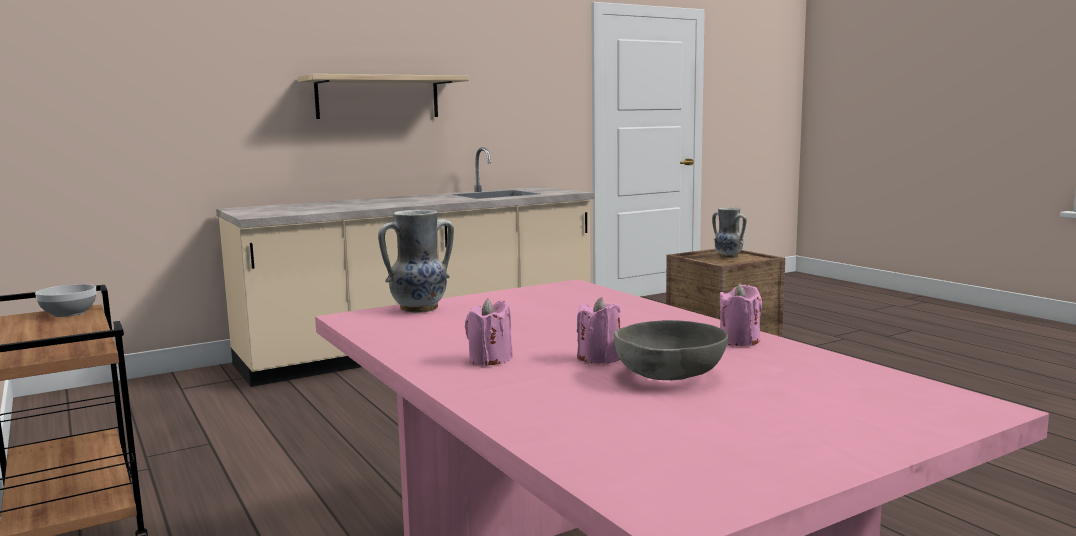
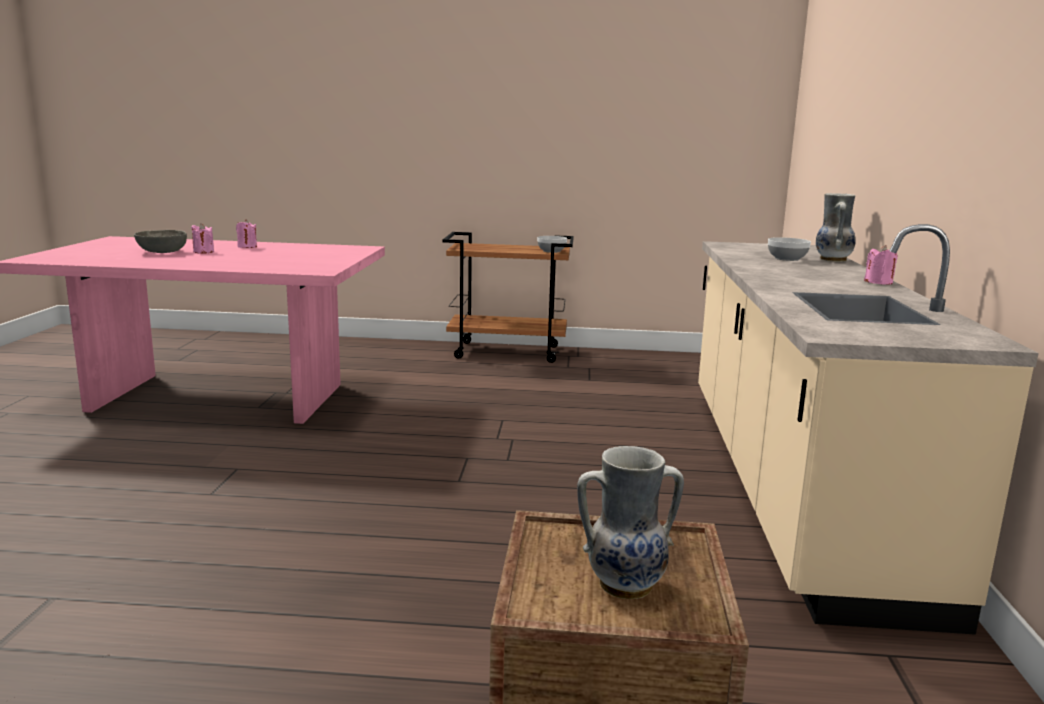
camera: 125 degrees right, 5 degrees up
(329, 206) = (786, 258): none -> bowl
(378, 97) = (920, 126): shelf -> none
(419, 309) = (350, 252): vase -> vase (832, 260)
(739, 341) = (150, 263): pink candle -> pink candle (878, 282)

